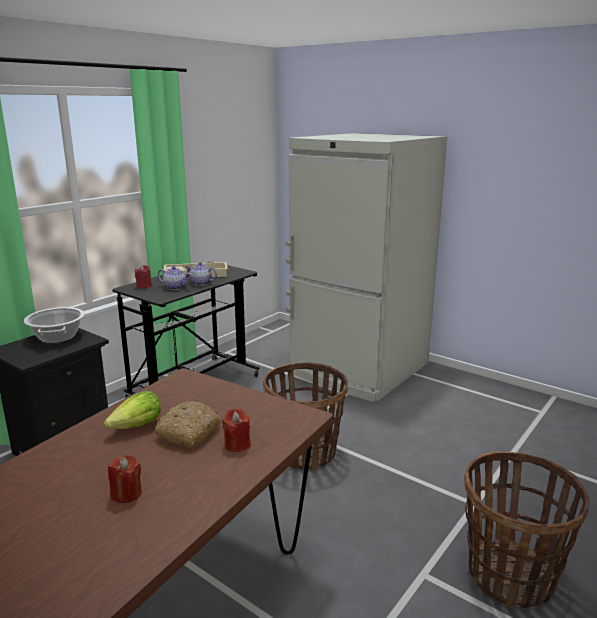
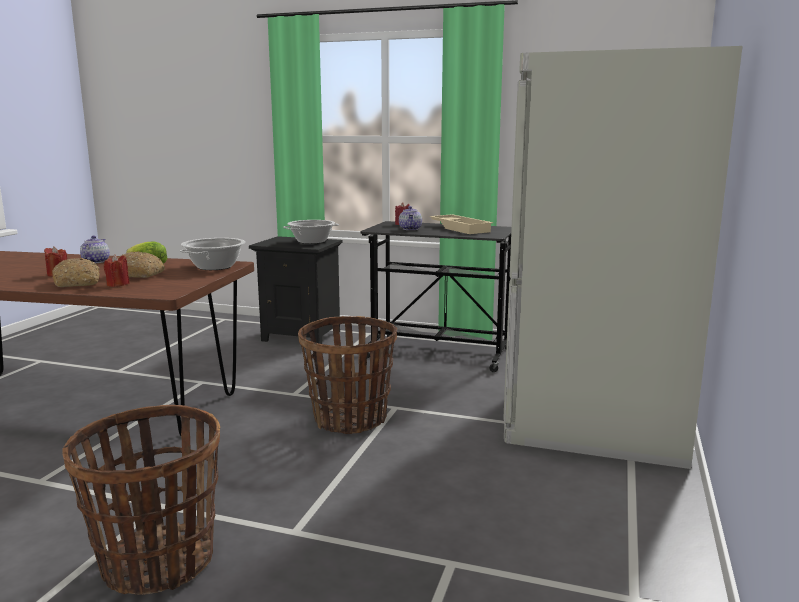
camera: 70 degrees right, 5 degrees down
(190, 387) = (215, 267): none -> cooking pot
(200, 283) = (433, 231): teapot -> teapot (95, 261)
(201, 473) = (78, 282): none -> bread

